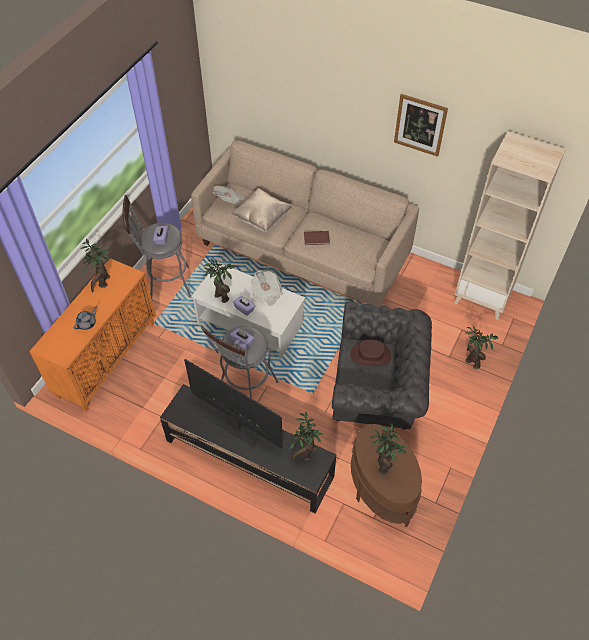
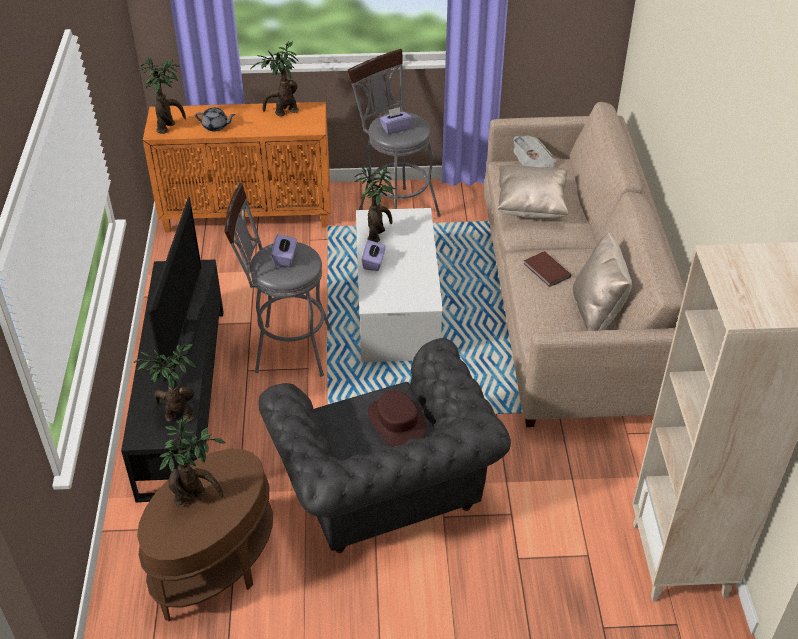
camera: 60 degrees right, 10 degrees down
(267, 293) = (417, 272): newspaper -> none
(359, 236) = (597, 312): none -> beige pillow
(420, 125) = (742, 178): picture -> none
(472, 361) = (532, 594): potted plant -> potted plant (169, 126)

